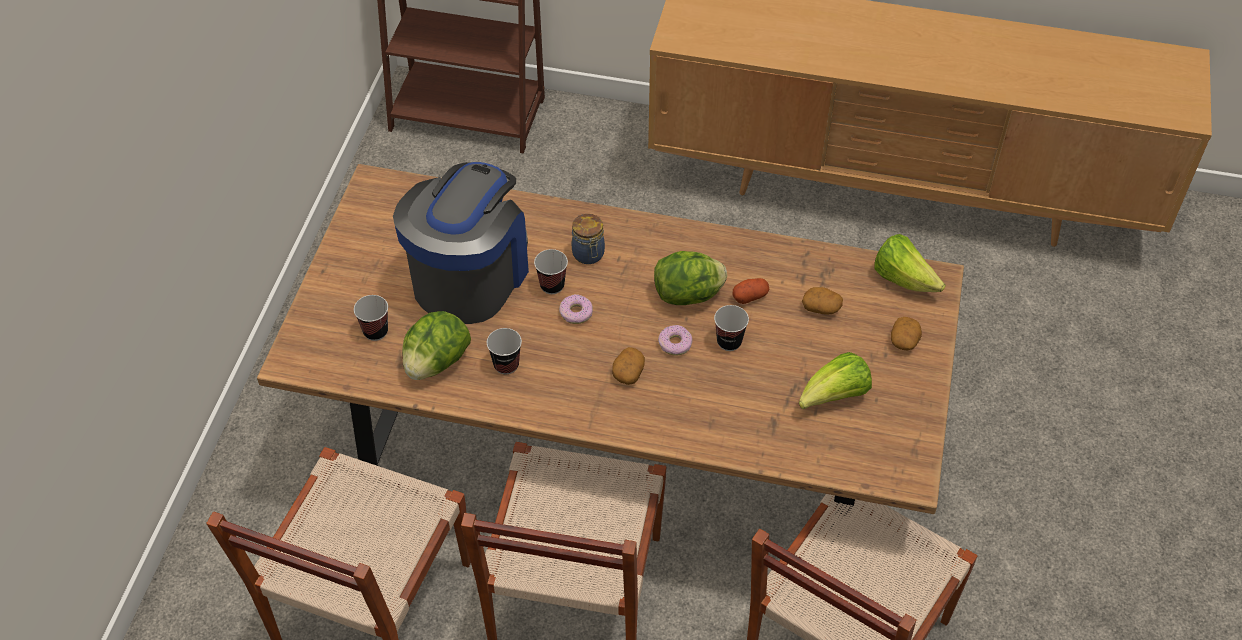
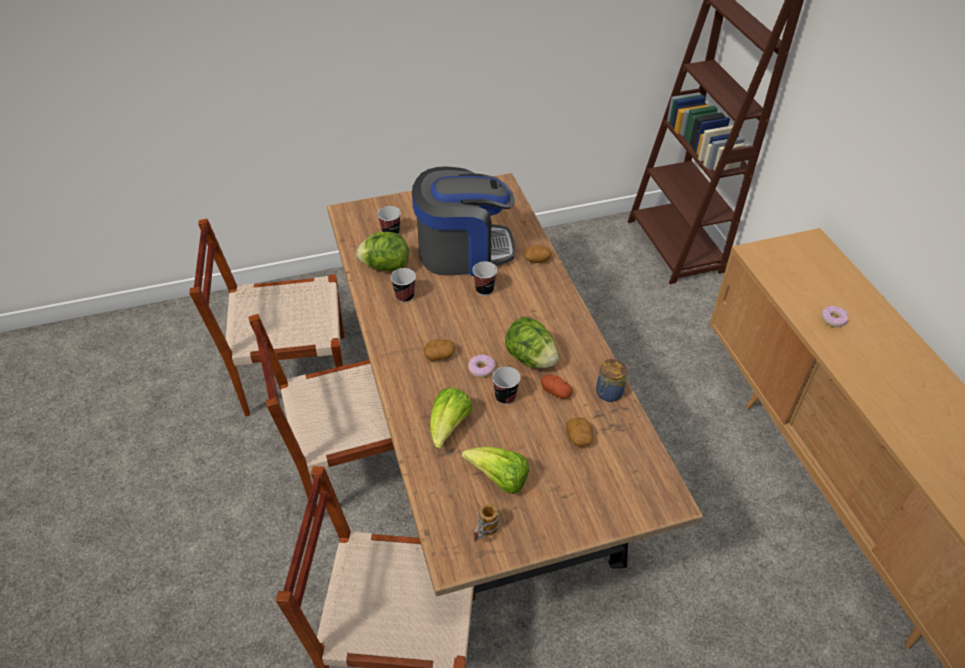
camera: 60 degrees right, 5 degrees down
(576, 313) = (470, 310): donut -> donut (833, 319)
(588, 255) = (524, 295): jar -> jar (608, 393)
(894, 439) = (484, 534): none -> mug
(903, 279) = (651, 479): lettuce -> lettuce (448, 428)
(904, 341) = (588, 504): potato -> potato (537, 260)

